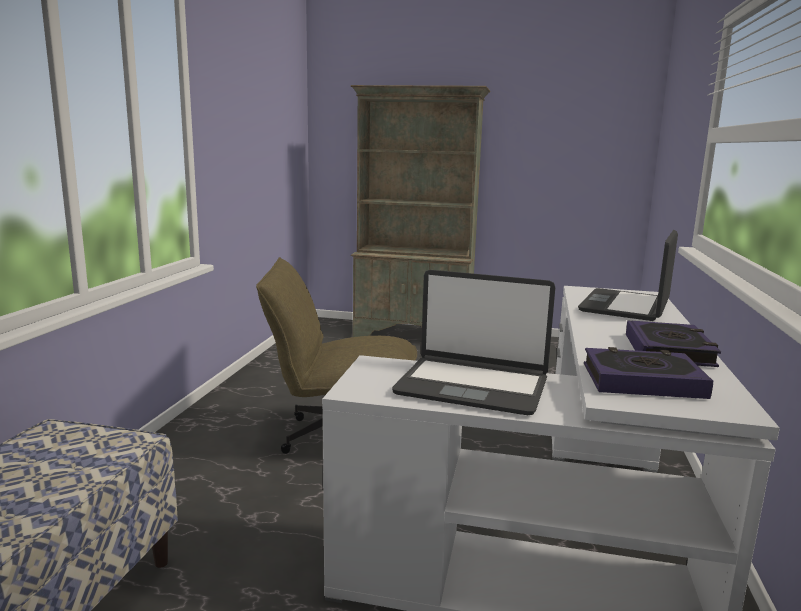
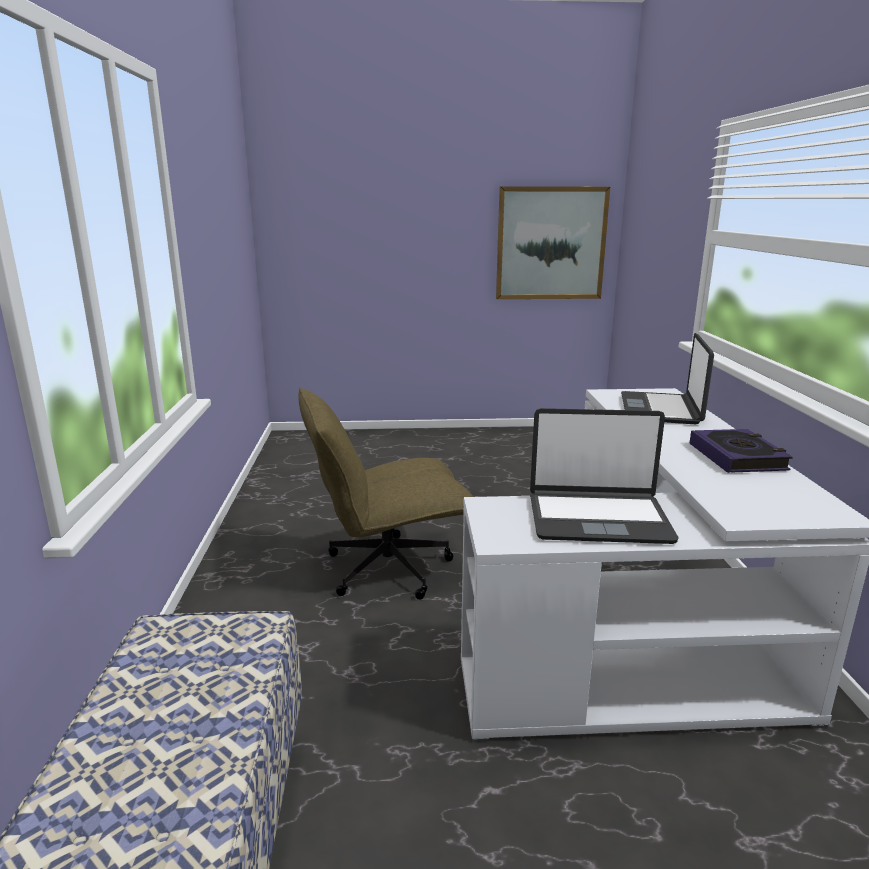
camera: 15 degrees left, 5 degrees up
(413, 335) = (393, 440): green bookcase -> none
(583, 155) = (551, 243): none -> picture
(642, 381) = (745, 494): book -> none

